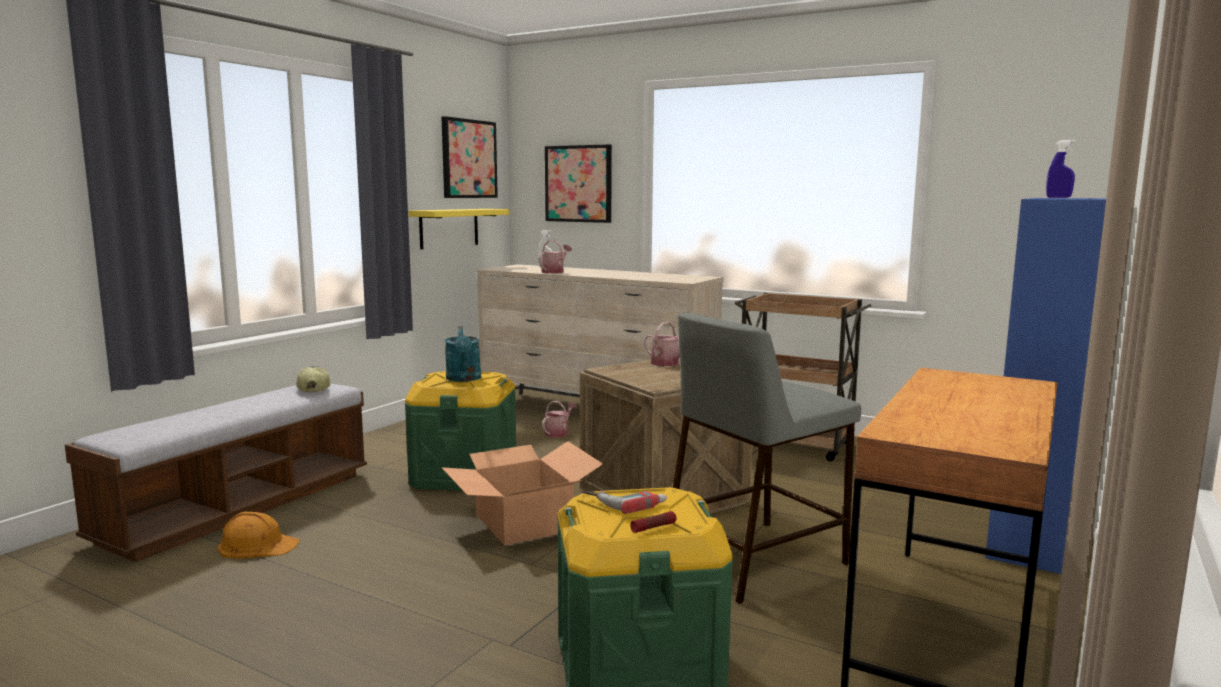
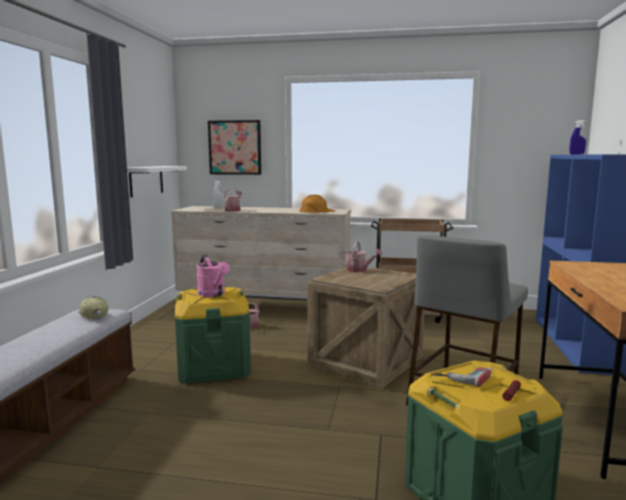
camera: 20 degrees left, 0 degrees up
(257, 545) = (93, 457): orange hard hat -> orange hard hat (316, 211)
(449, 228) = (146, 180): yellow shelf -> white shelf
(464, 379) = (213, 294): turquoise watering can -> pink watering can
(468, 159) = (155, 129): picture -> none
(522, 523) = (291, 397): cardboard box -> none

